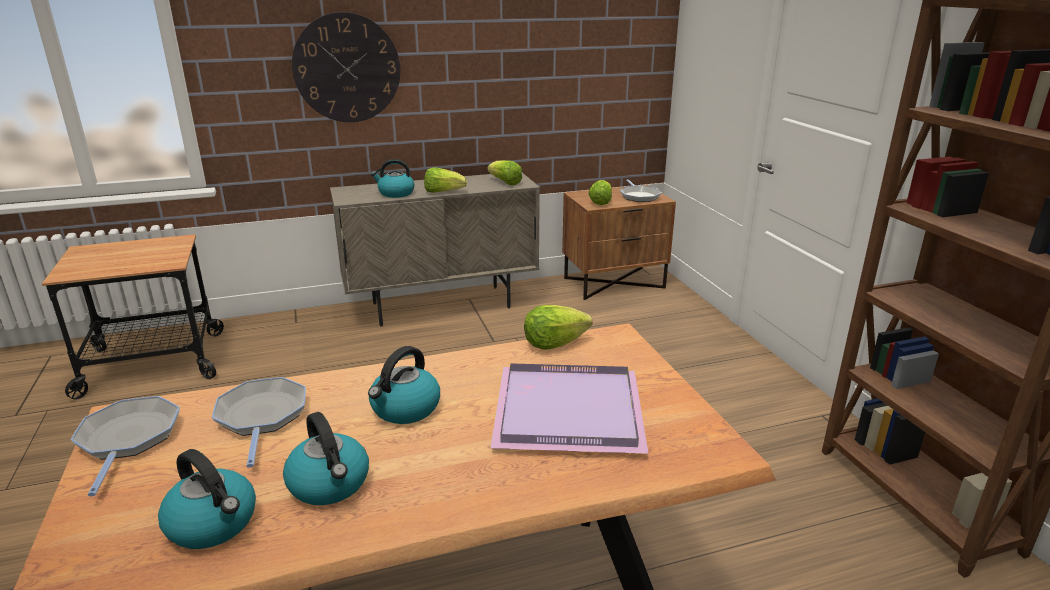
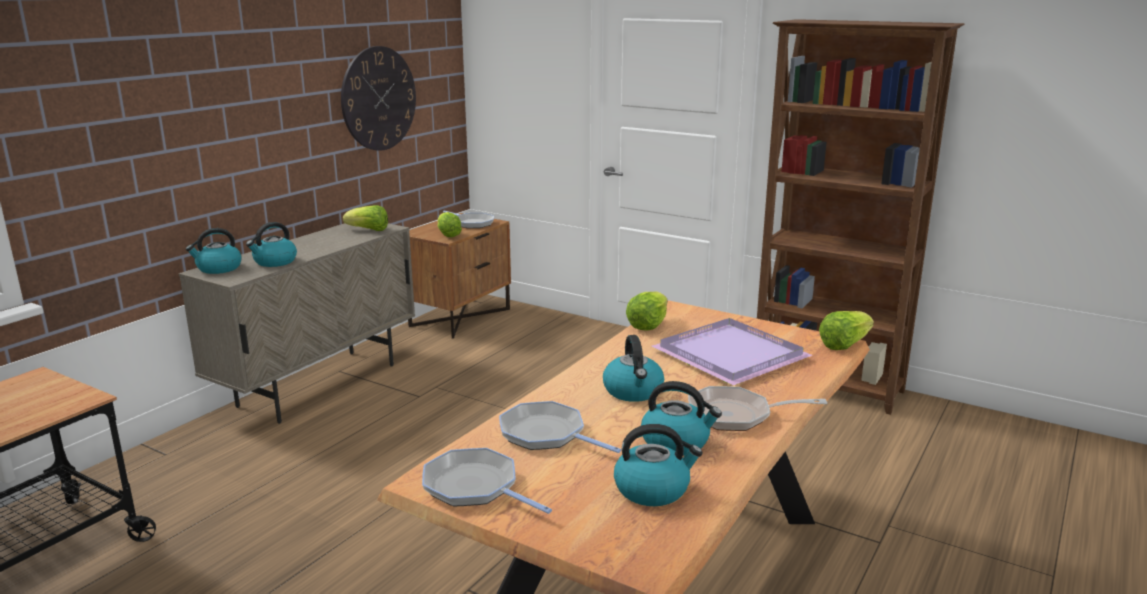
camera: 40 degrees left, 5 degrees down
(347, 68) = (183, 126): wall clock -> wall clock (378, 98)
(355, 190) = (218, 268): none -> kettle
(437, 485) = (736, 415): none -> frying pan
(443, 192) = (324, 250): lettuce -> lettuce (844, 345)

